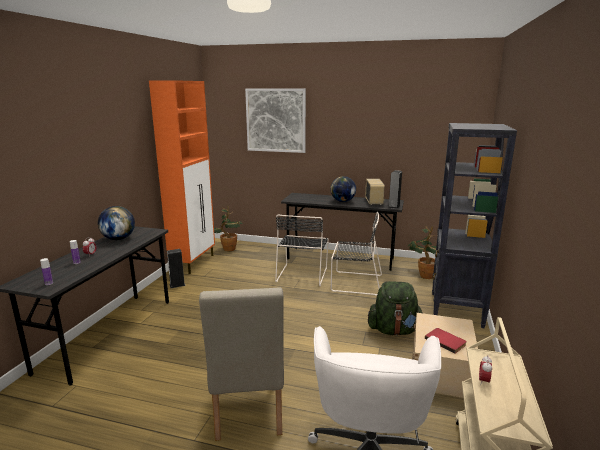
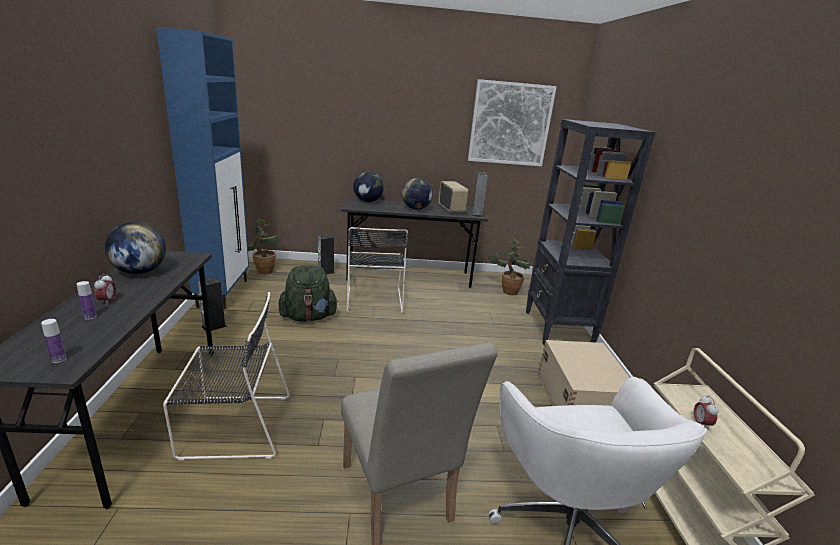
camera: 20 degrees left, 5 degrees up
(193, 263) = (223, 293): orange cabinet -> blue cabinet
(274, 252) = (326, 272): none -> speaker
(276, 120) = (326, 102): picture -> picture (510, 124)
(306, 195) = (368, 201): none -> globe
(354, 282) = (439, 305): black chair -> black chair (233, 425)
(394, 330) = (510, 360): green backpack -> green backpack (308, 317)
(446, 341) = (594, 372): red book -> none

